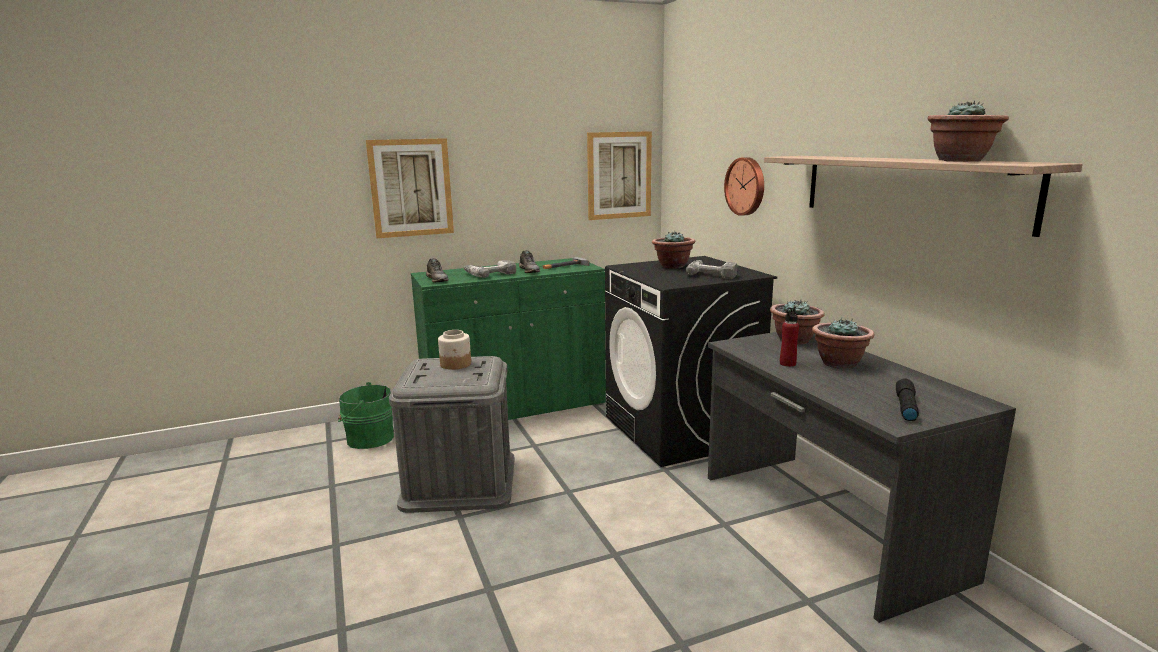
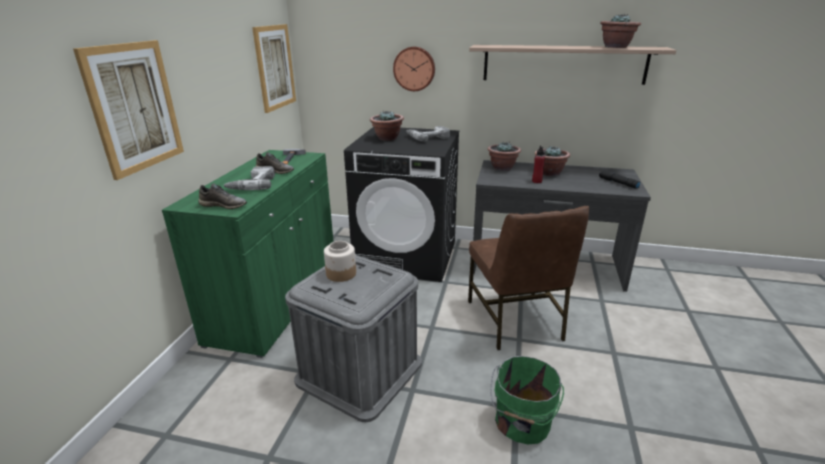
camera: 55 degrees left, 10 degrees up
(368, 438) = (204, 403): green bucket -> green bucket (521, 422)
(650, 540) = (515, 321): none -> brown chair

